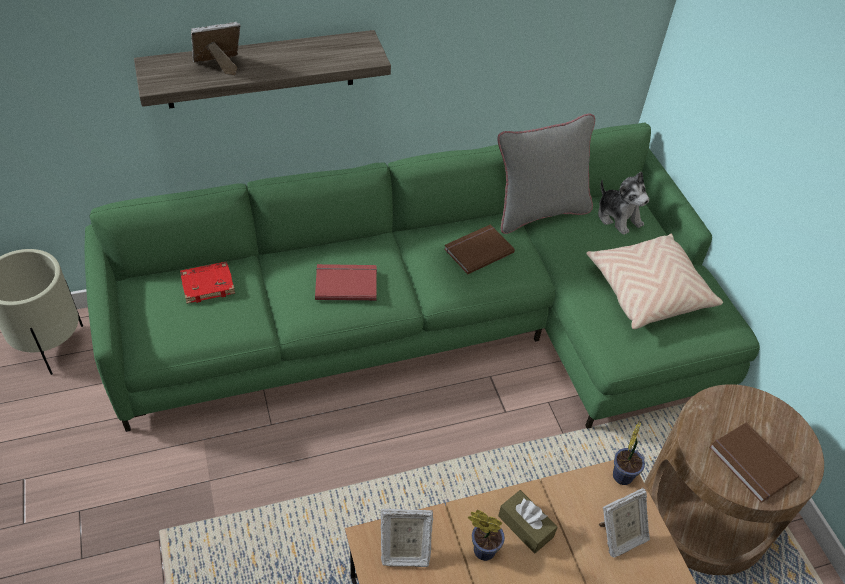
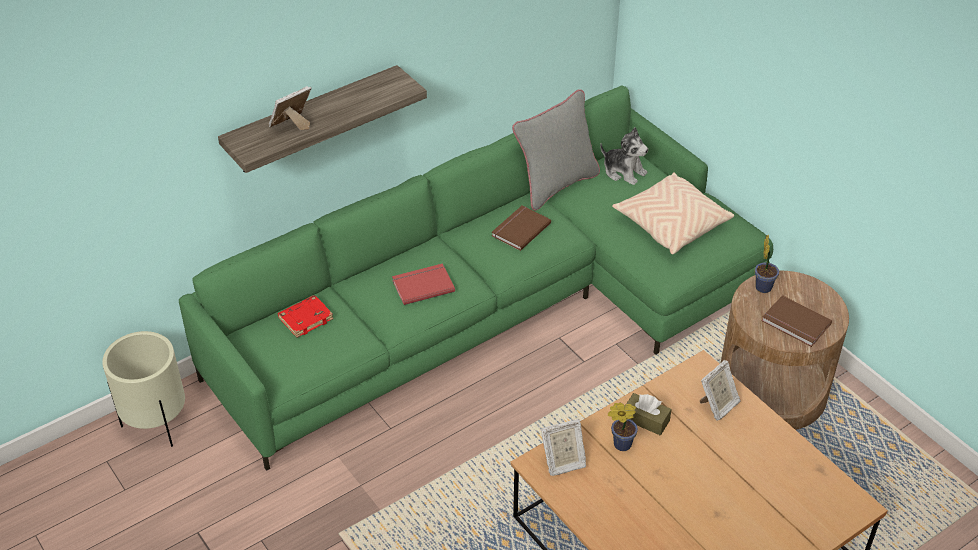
camera: 15 degrees left, 5 degrees down
(623, 473) = (703, 363): potted plant -> potted plant (763, 286)

